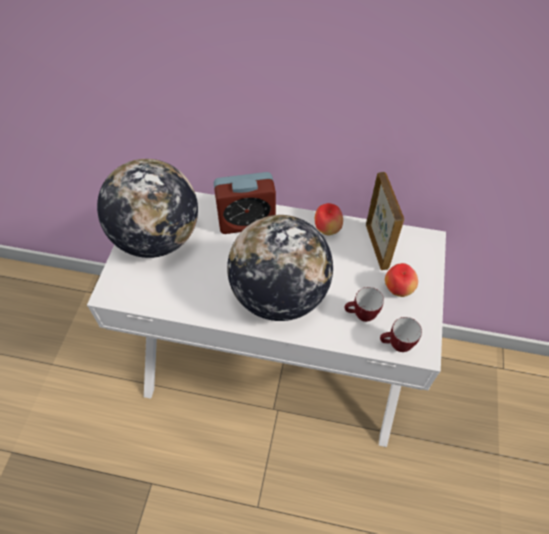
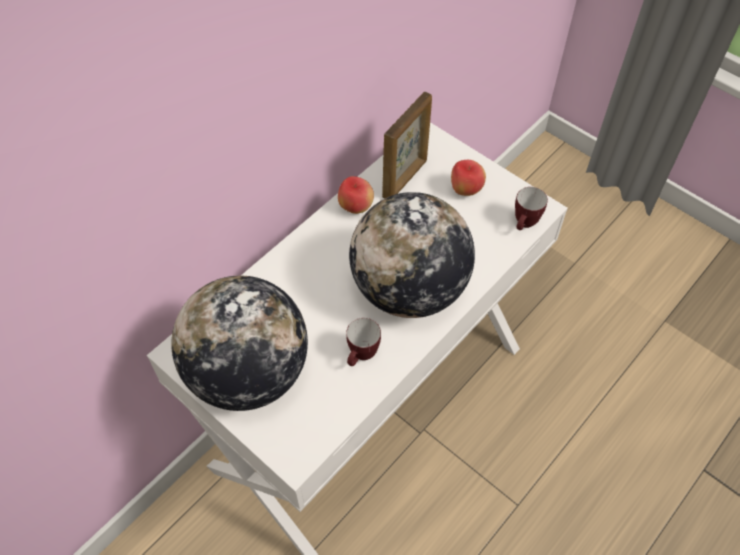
camera: 60 degrees left, 0 degrees up
(246, 221) = (291, 273): alarm clock -> none
(360, 316) = (476, 234): mug -> mug (361, 357)
(377, 246) = (405, 178): picture frame -> picture frame turned 105 degrees clockwise

